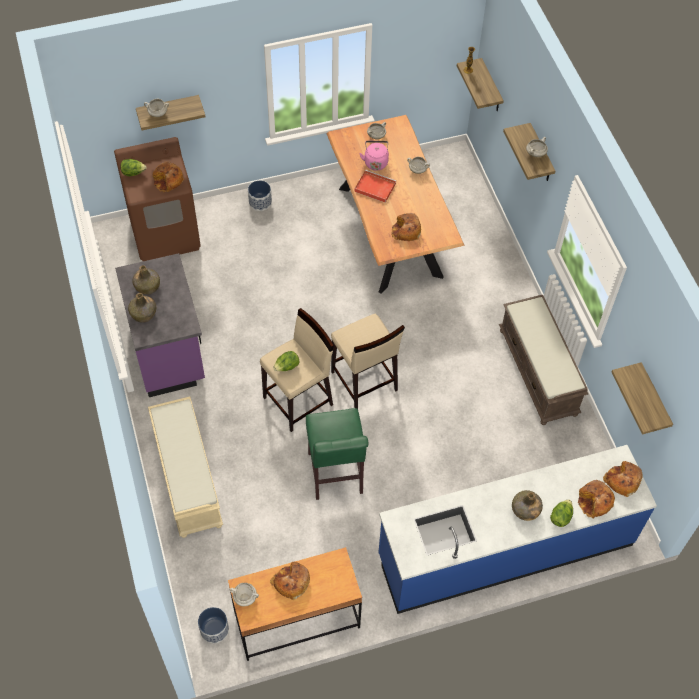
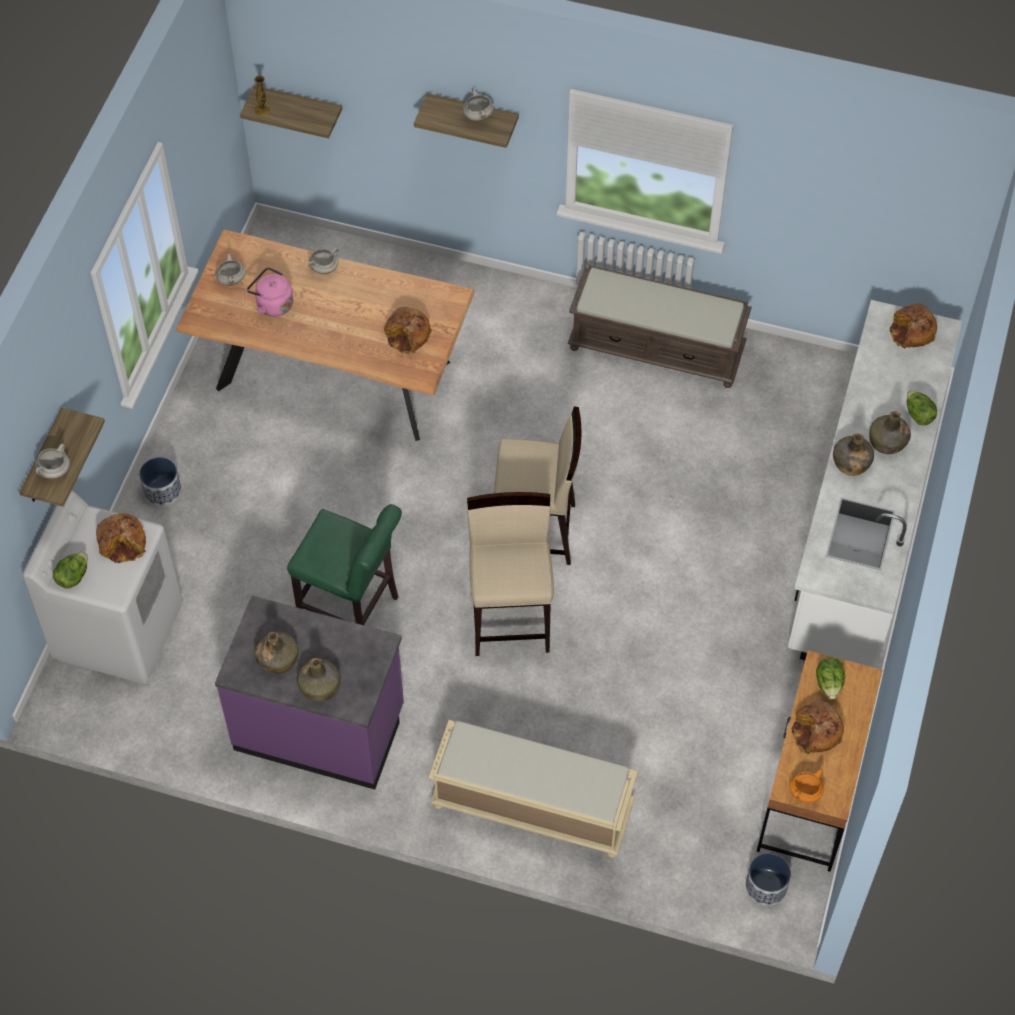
camera: 55 degrees left, 0 degrees up
(165, 233) = (119, 631): brown washing machine -> white washing machine
(245, 597) = (805, 791): white cooking pot -> orange cooking pot
(286, 367) = (511, 575): lettuce -> lettuce (829, 684)
(335, 476) = (647, 638): green stool -> green stool (353, 612)
(374, 187) = (312, 329): red tray -> none
(492, 497) = (850, 463): none -> green bottle
(505, 549) = (862, 522): blue counter -> white counter
(595, 502) = (920, 372): bread -> none
(654, 399) = (865, 228): shelf -> none

